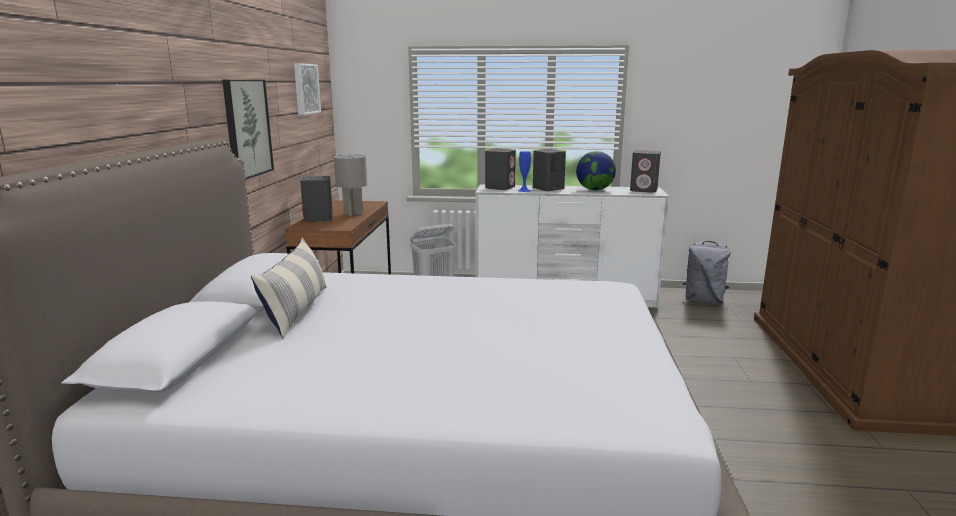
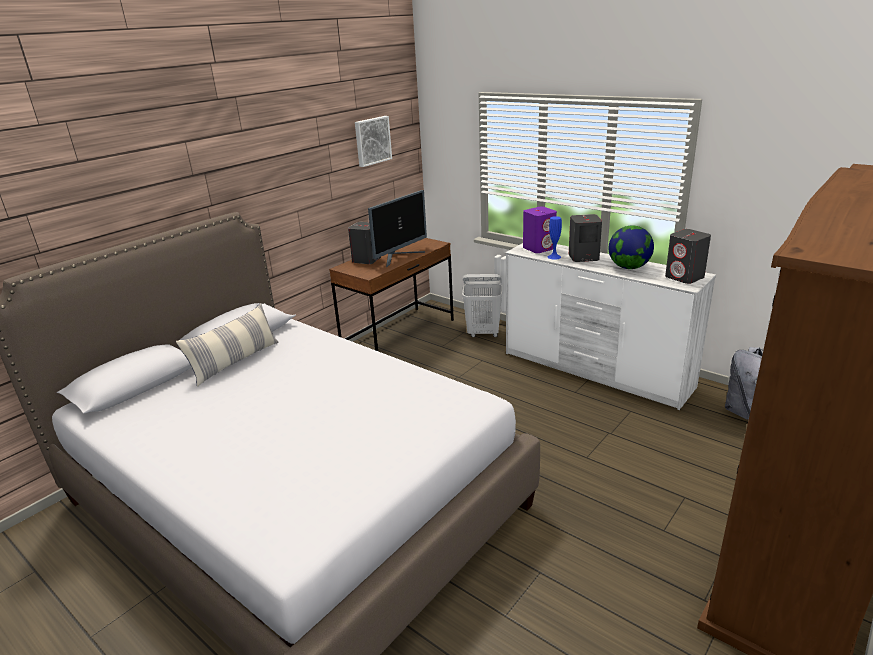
camera: 35 degrees right, 10 degrees up
(247, 128) = (282, 193): picture -> none
(353, 214) = (399, 257): grey table lamp -> monitor
(500, 187) = (539, 248): grey speaker -> purple speaker

